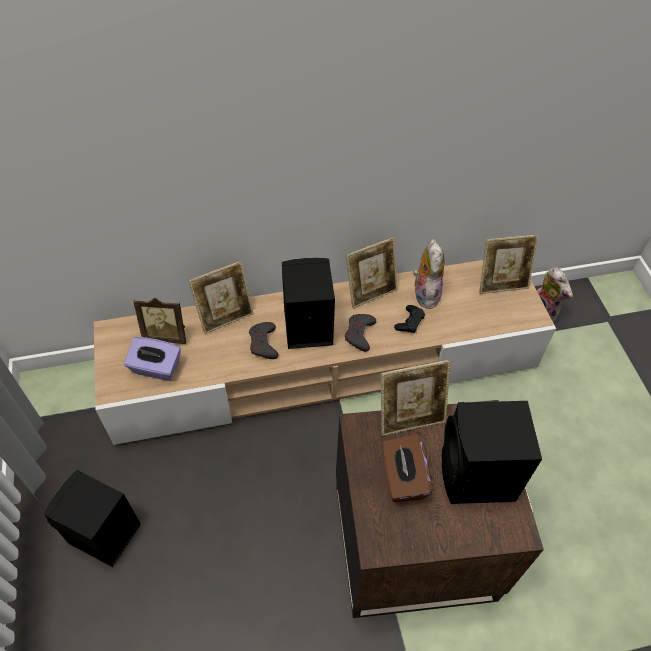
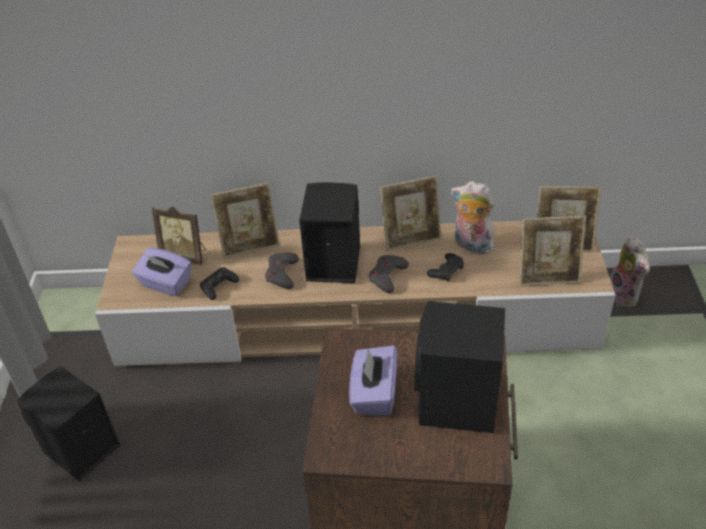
camera: 15 degrees right, 10 degrees down
(208, 364) = (219, 286): none -> black game controller
(402, 478) = (374, 394): brown tissue box -> purple tissue box
(410, 417) = (400, 339): picture frame -> picture frame (547, 276)
(424, 293) = (471, 245): plush toy -> plush toy turned 75 degrees counterclockwise

